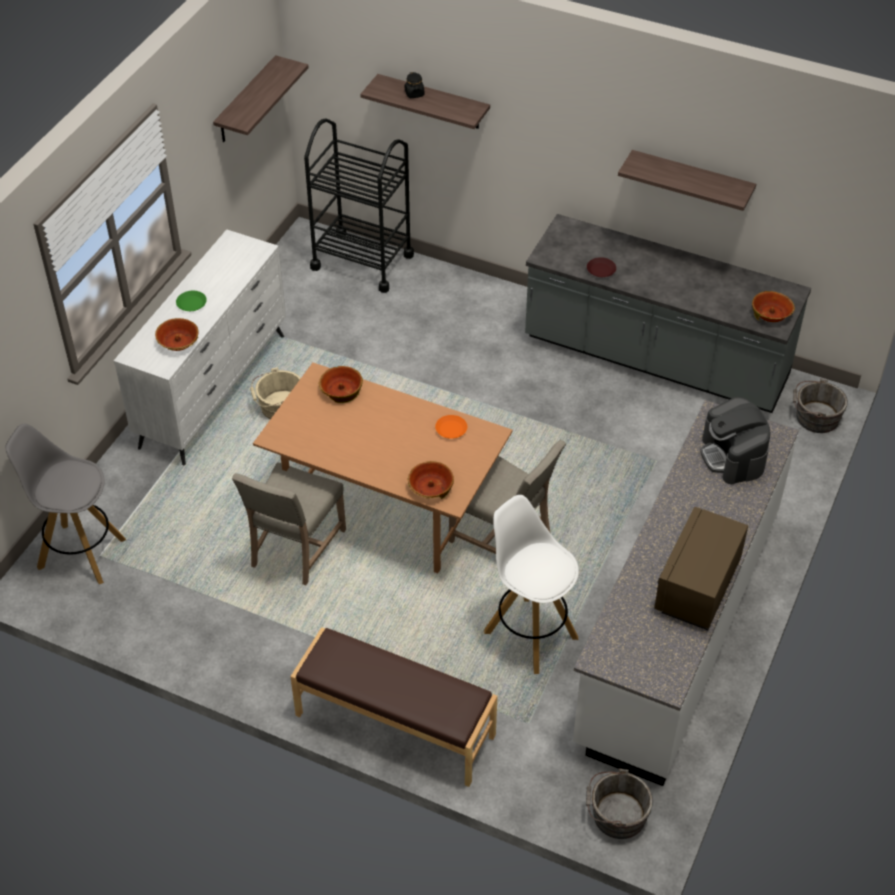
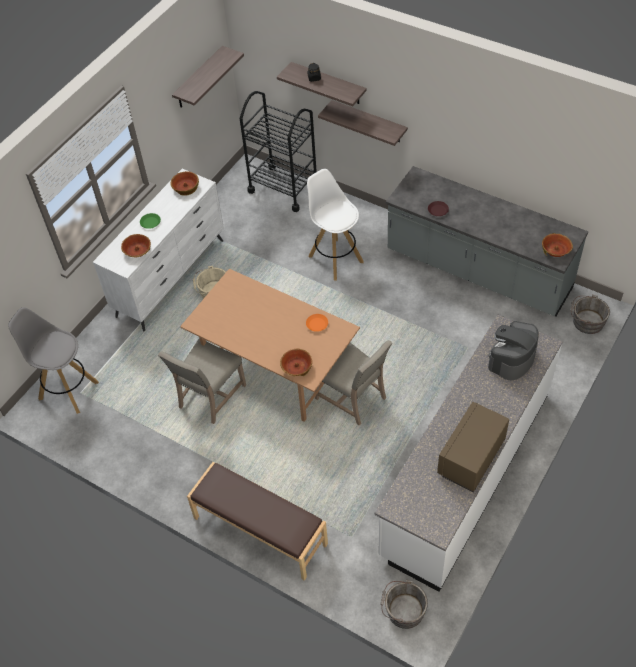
camera: 10 degrees right, 5 degrees up
(341, 390) = (245, 290): bowl -> bowl (185, 187)
(530, 634) = (361, 471): white stool -> white stool (335, 258)
(691, 179) = (505, 150): shelf -> shelf (369, 122)
(732, 456) = (511, 359): coffee machine -> coffee machine turned 45 degrees clockwise

